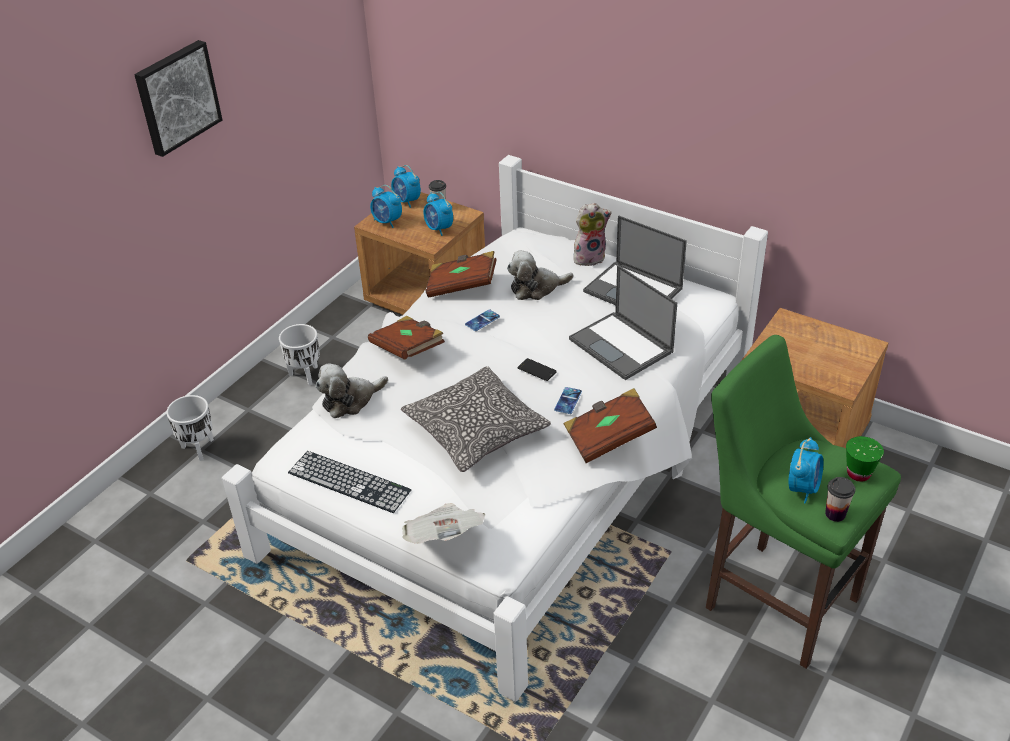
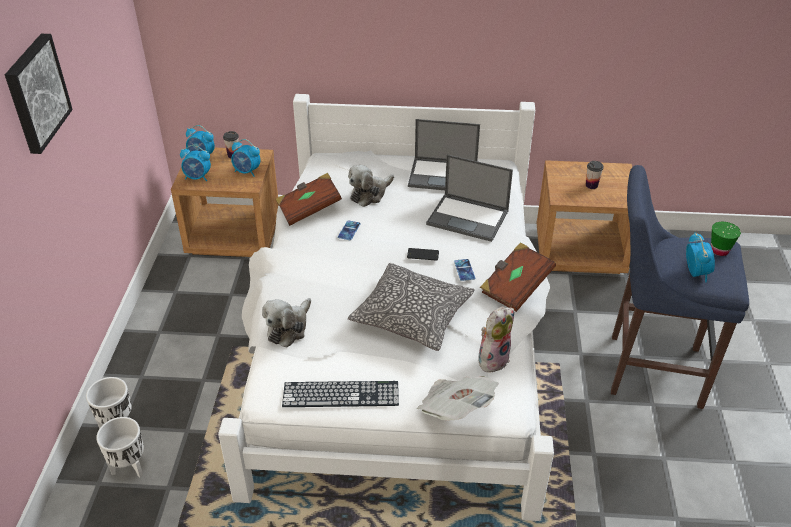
camera: 30 degrees left, 0 degrees up
(306, 375) = (174, 330): white planter -> white planter (130, 467)
(408, 349) = (306, 271): brown book -> none
(589, 257) = (390, 160): plush toy -> plush toy (493, 359)
(775, 598) = (649, 369): green stool -> blue stool
(835, 514) = (730, 283): cup -> cup (591, 185)

